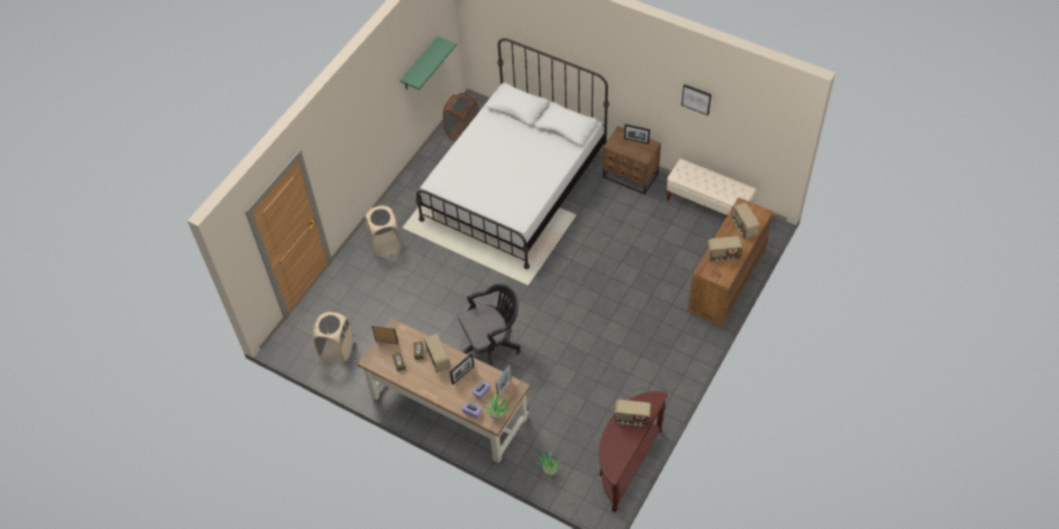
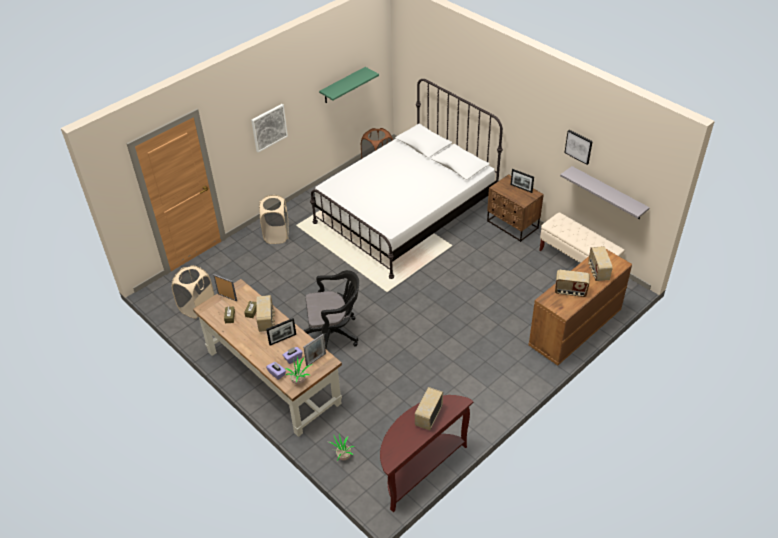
camera: 15 degrees right, 10 degrees down
(360, 137) = (269, 127): none -> picture
(632, 419) = (428, 416): radio -> radio turned 90 degrees clockwise
(733, 139) = (608, 193): none -> grey shelf

